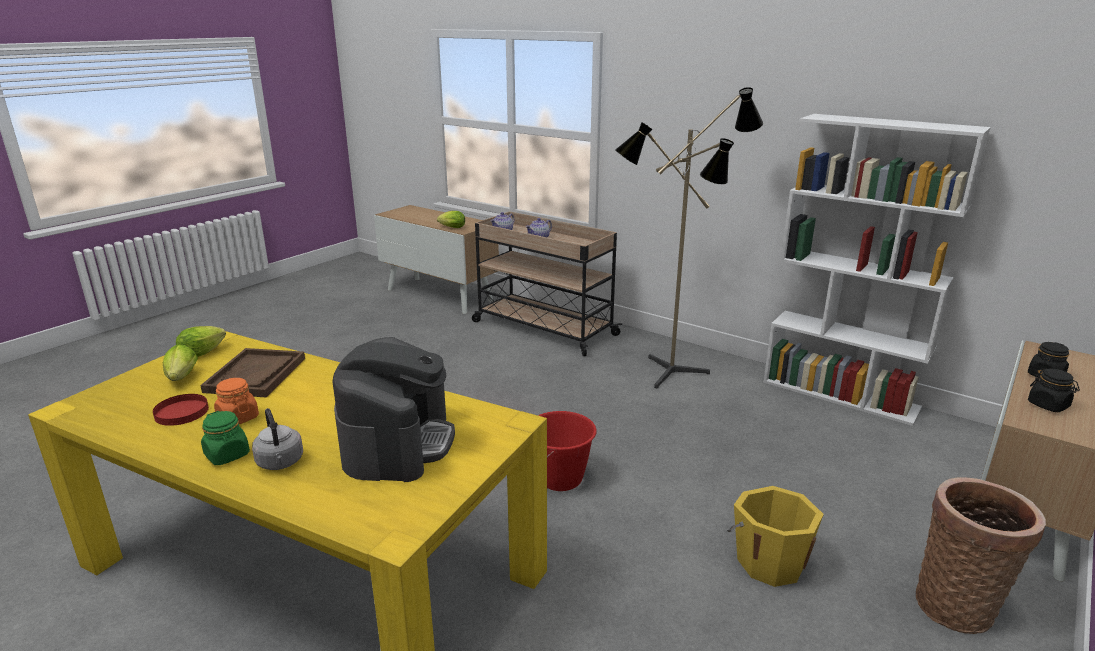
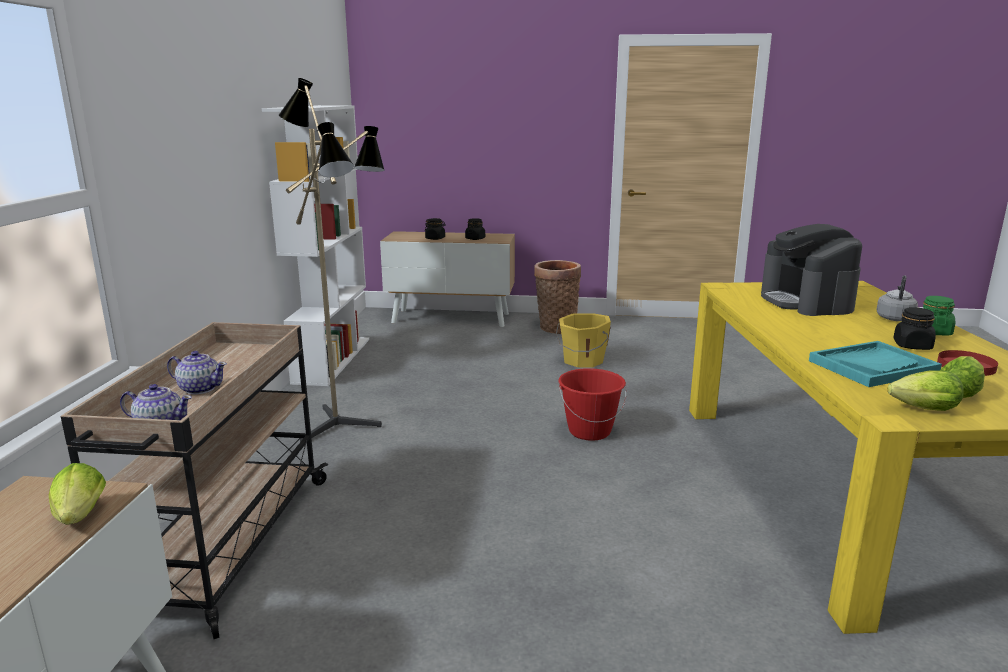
camera: 120 degrees left, 5 degrees down
(238, 418) = (912, 346): orange jar -> black jar
(256, 375) = (872, 366): brown tray -> turquoise tray
(398, 443) = (806, 302): coffee machine -> coffee machine turned 75 degrees counterclockwise

